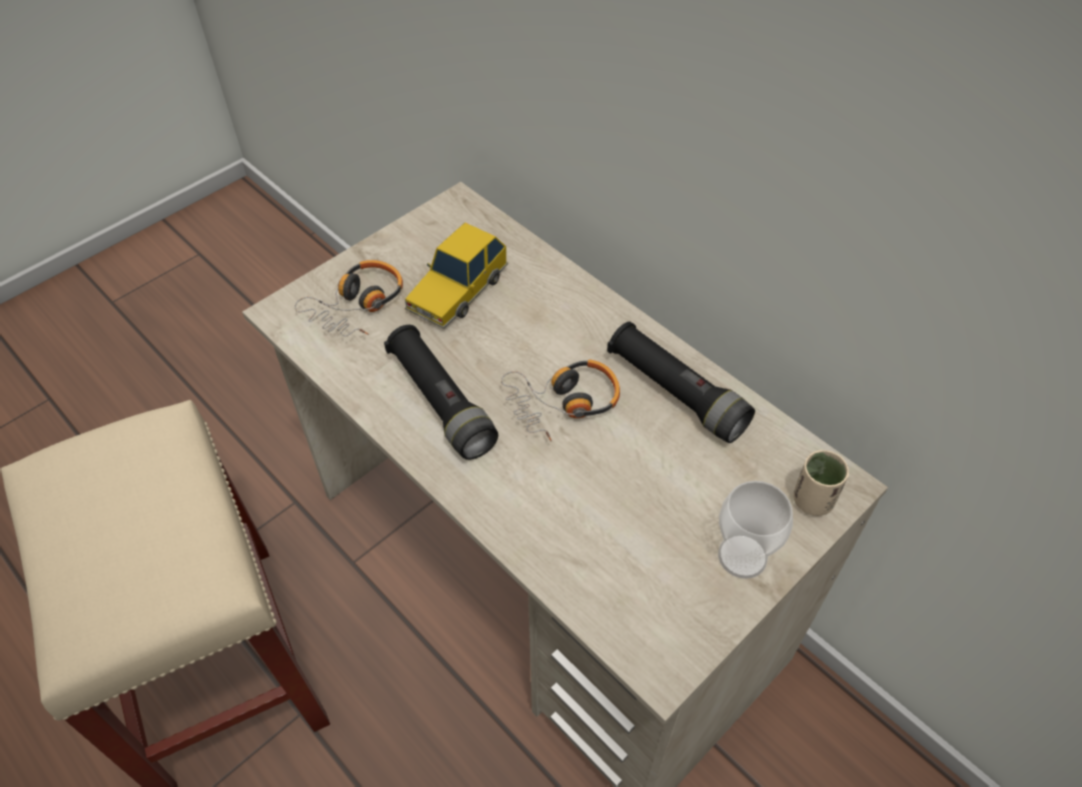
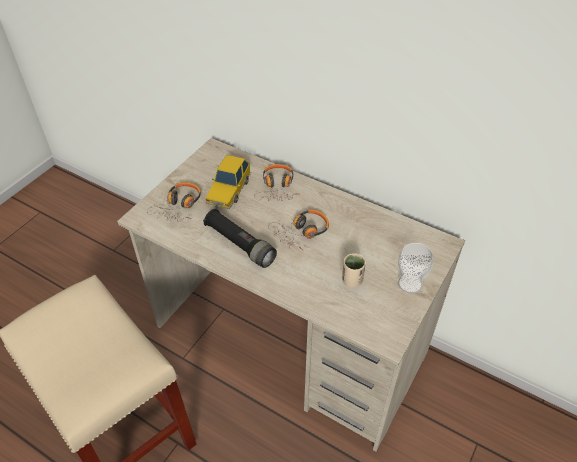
camera: 15 degrees left, 5 degrees down
(549, 303) = (277, 188): none -> headphones
(676, 393) = (354, 218): black flashlight -> none
(812, 500) = (433, 253): beige cup -> beige cup (352, 280)

